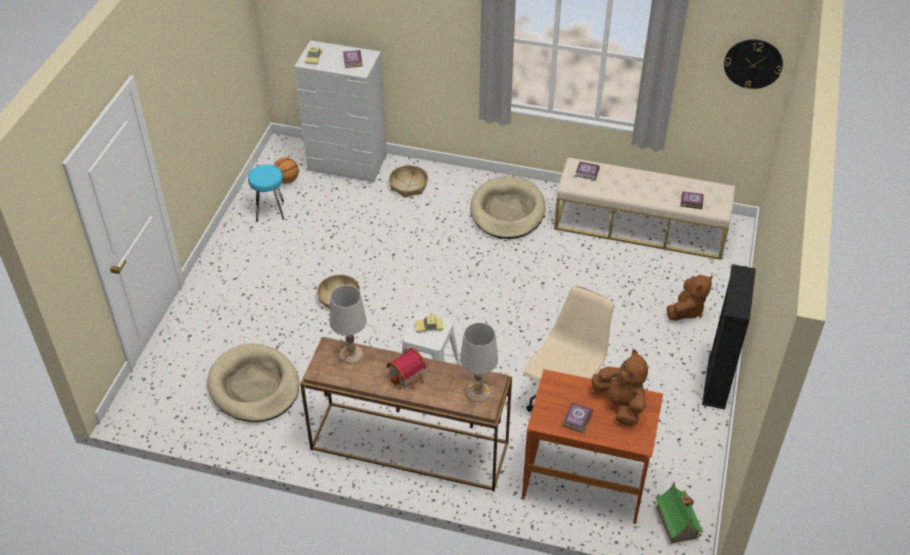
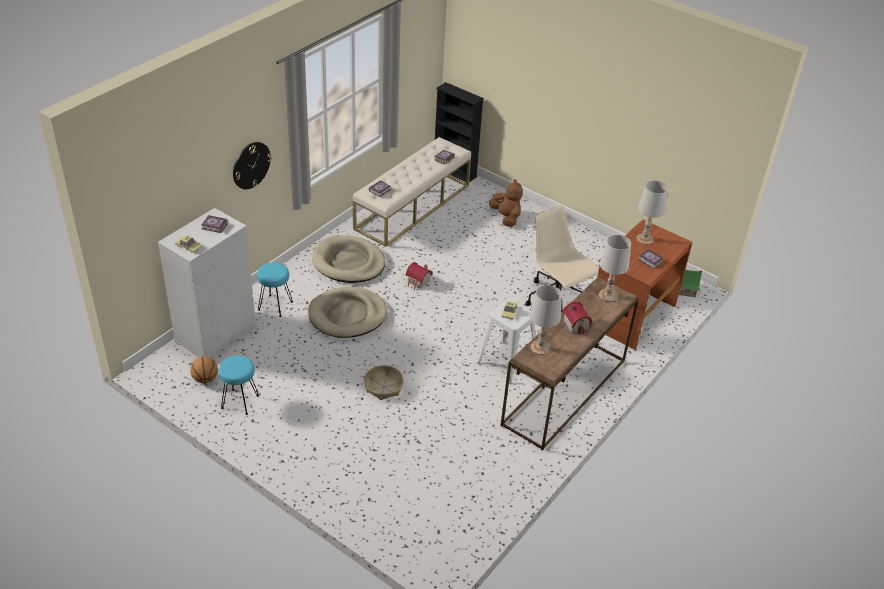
camera: 70 degrees left, 5 degrees down
(254, 386) = (456, 468): beige dog bed -> beige dog bed (347, 315)
(409, 185) = (275, 305): basket -> turquoise stool
(513, 272) = (418, 282): none -> toy house
(620, 404) = (645, 239): brown plush toy -> white table lamp
(717, 381) = (575, 229): black bookcase -> black bookcase (454, 171)
(753, 63) = (427, 41): wall clock -> wall clock (251, 165)

